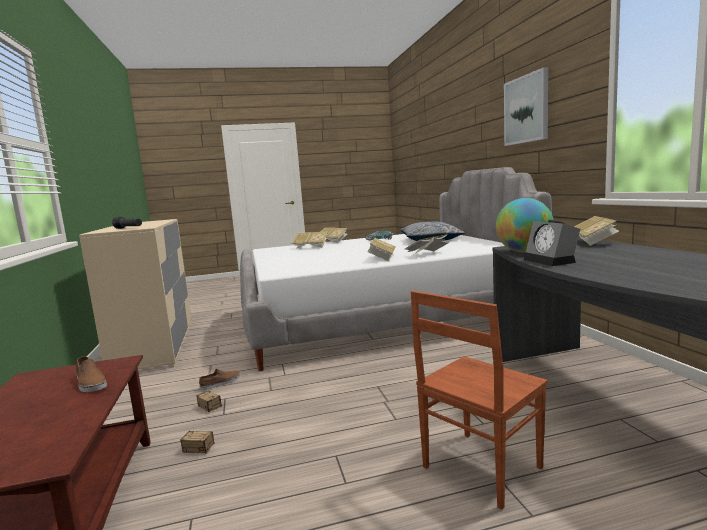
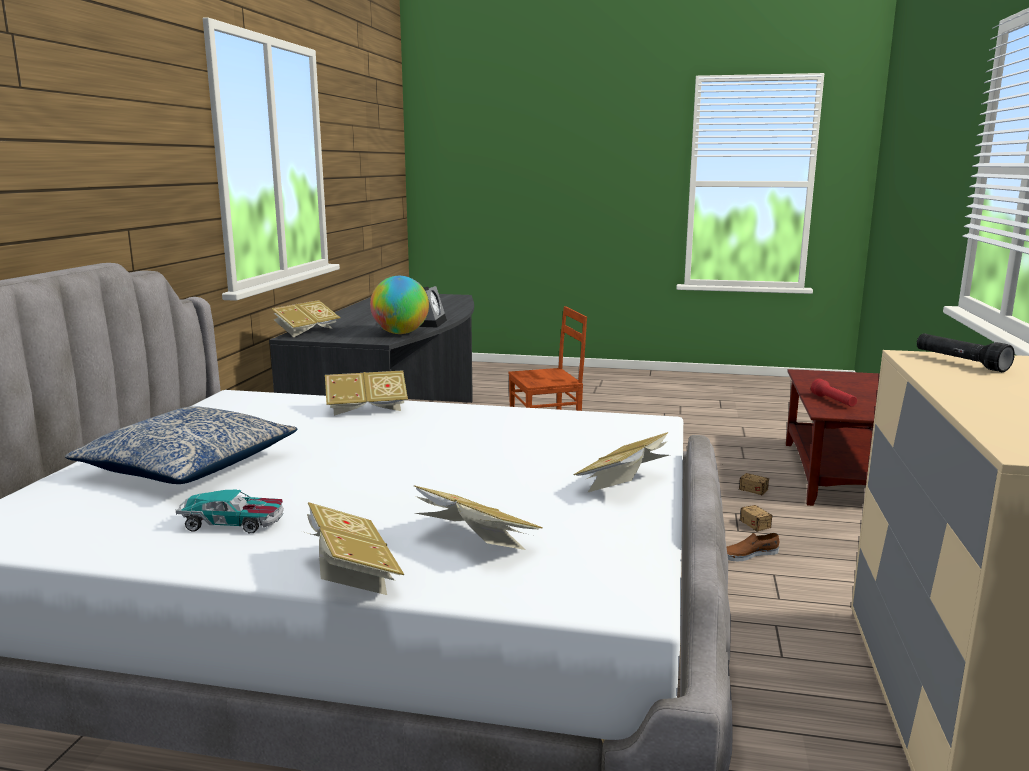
camera: 155 degrees left, 5 degrees up
(90, 382) = (833, 402): brown shoe -> red flashlight
(382, 258) = (442, 419): book -> book (624, 483)
(526, 109) = (99, 142): picture -> none

